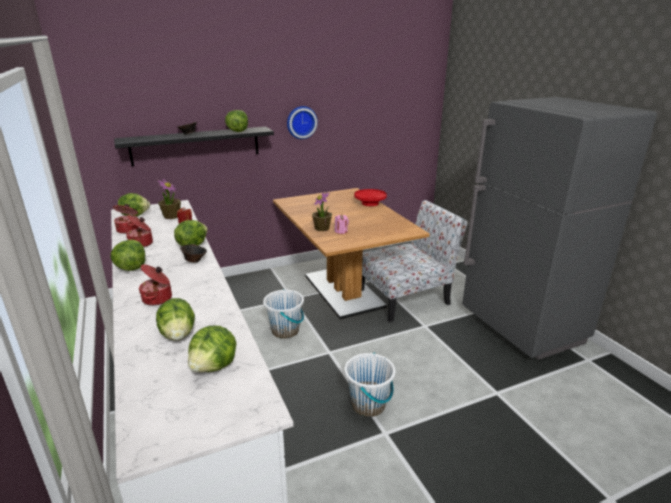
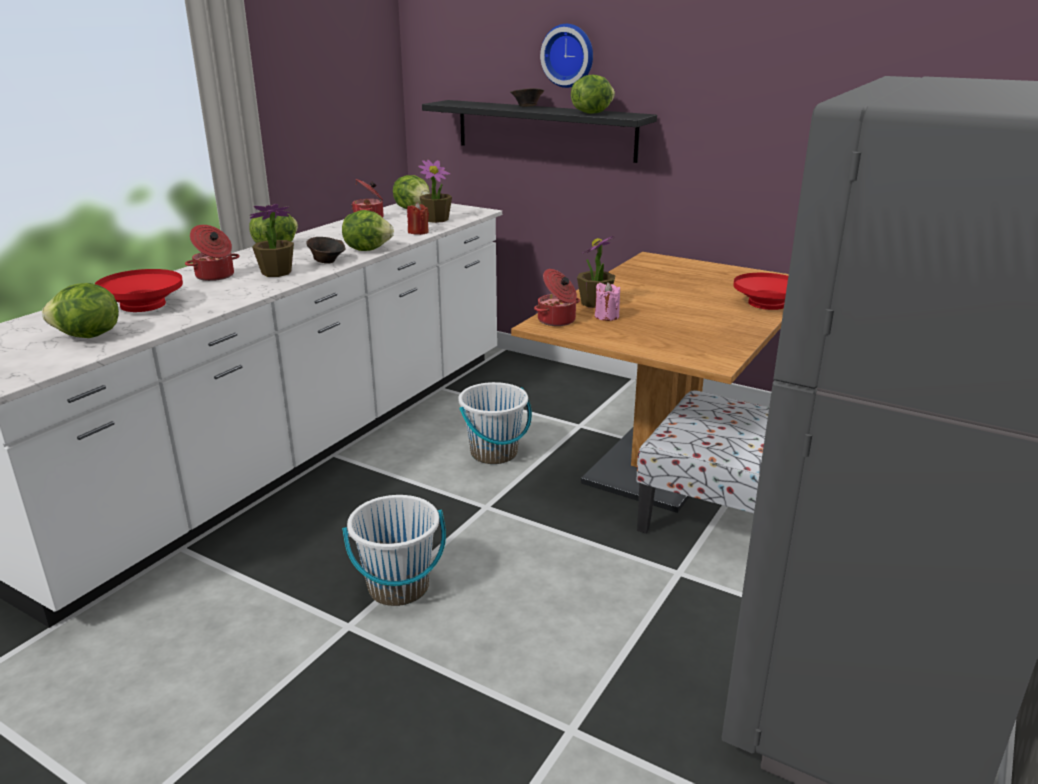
camera: 55 degrees right, 0 degrees up
(142, 244) = (341, 232): cooking pot -> cooking pot (557, 320)
(178, 335) = (144, 305): lettuce -> red bowl
(188, 279) = (276, 272): none -> potted plant
(301, 122) = (725, 116): wall clock -> wall clock (569, 55)

